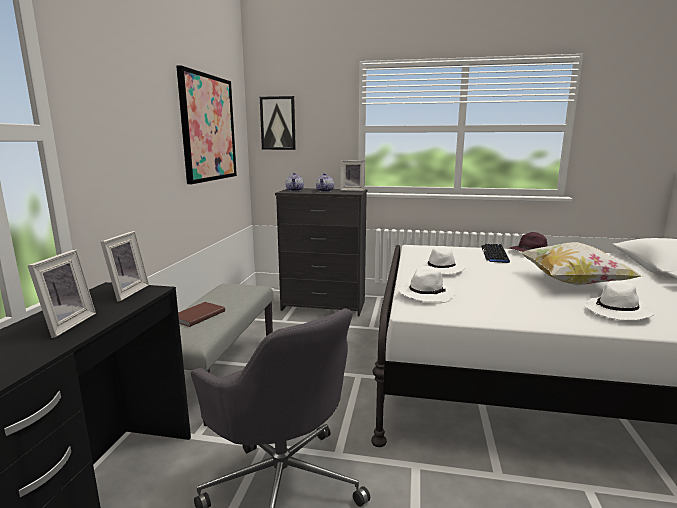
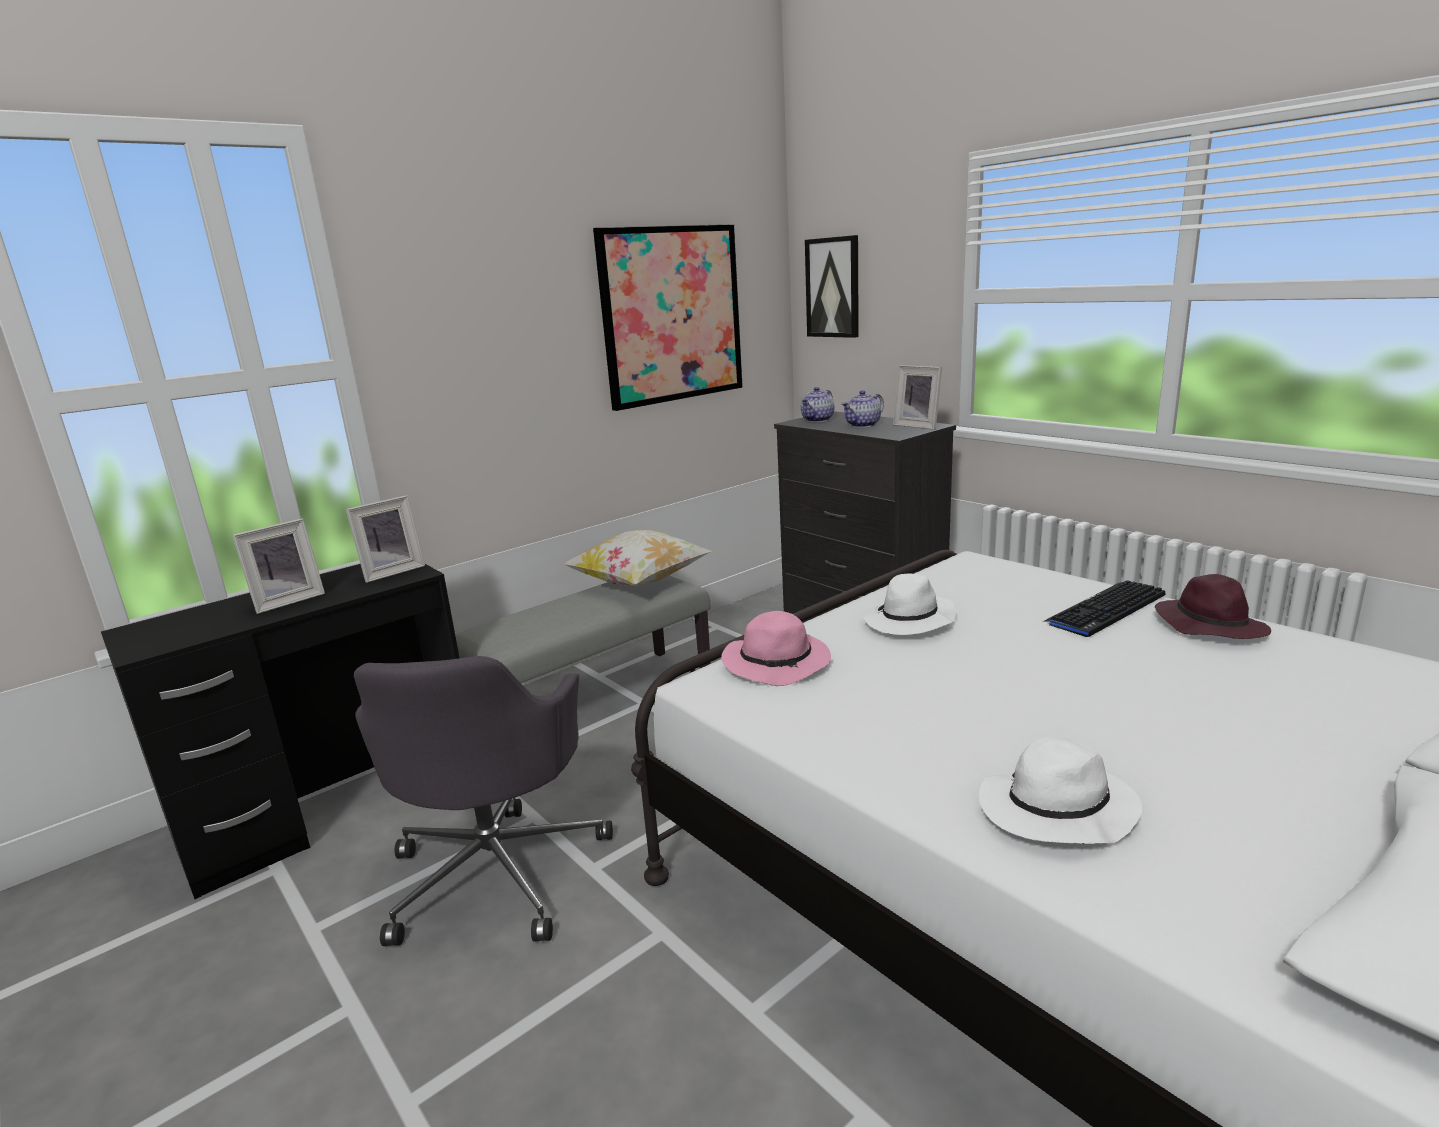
camera: 40 degrees right, 5 degrees up
(197, 316) = (545, 614): brown book -> none
(426, 294) = (778, 663): white hat -> pink hat
(572, 283) = (1122, 720): pillow -> pillow (640, 583)

